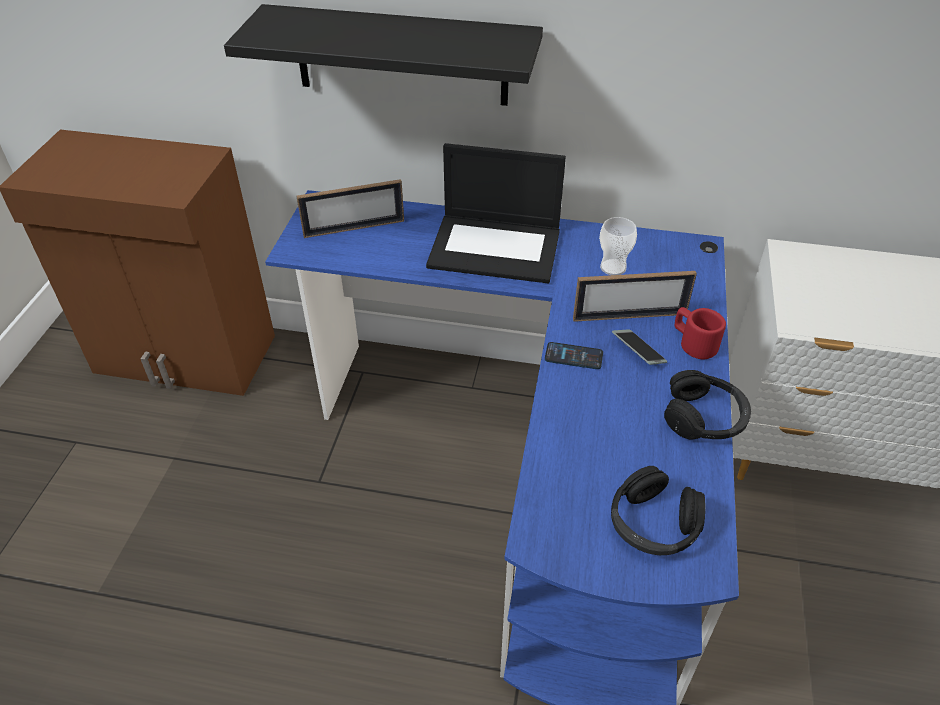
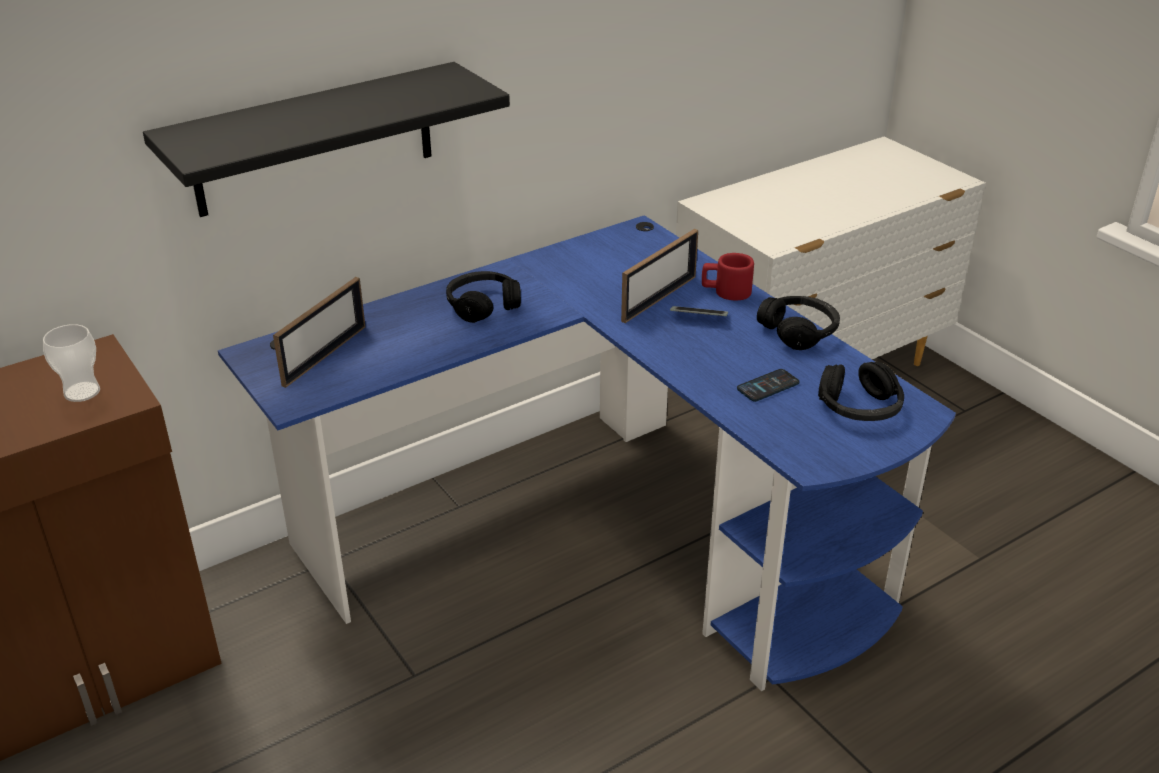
camera: 45 degrees left, 10 degrees down
(496, 248) = (483, 305): laptop -> black headphones
(573, 356) = (660, 345): phone -> phone (768, 386)
(613, 267) = (597, 273): cup -> cup (82, 392)

